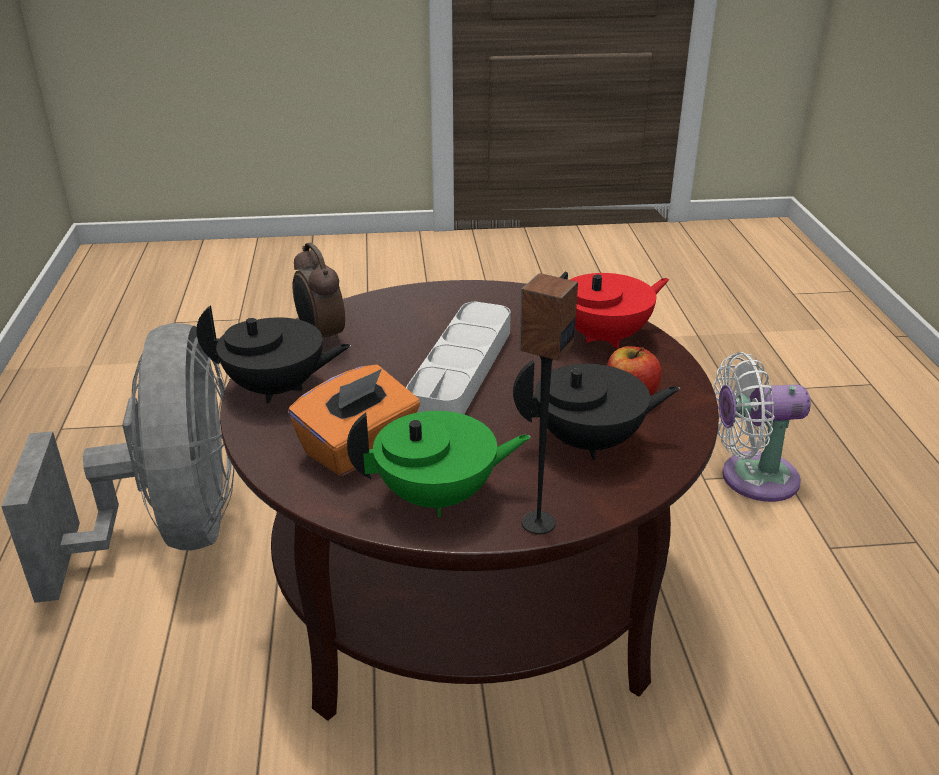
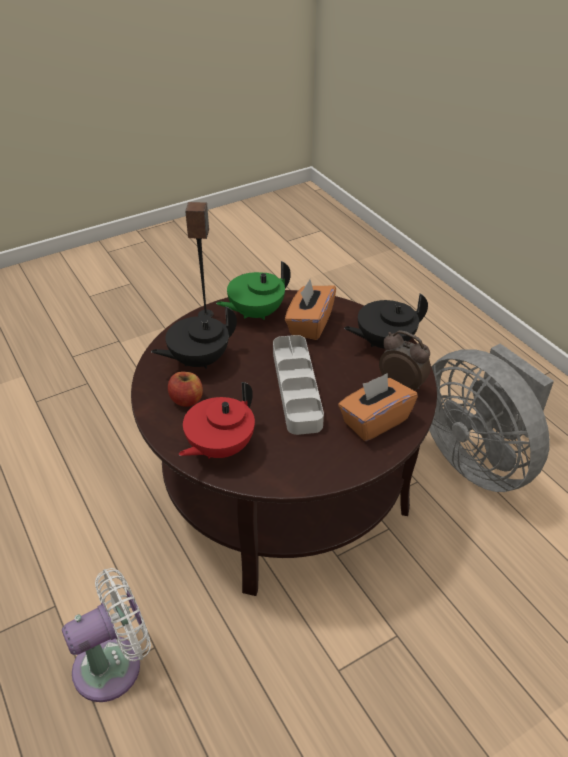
camera: 155 degrees right, 10 degrees up
(396, 316) = (374, 421): none -> orange tissue box

